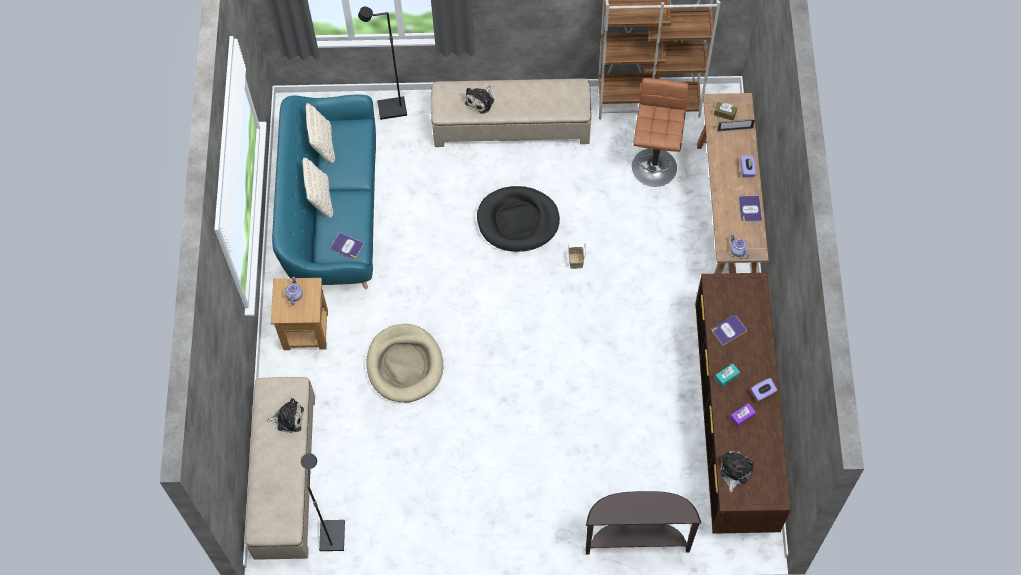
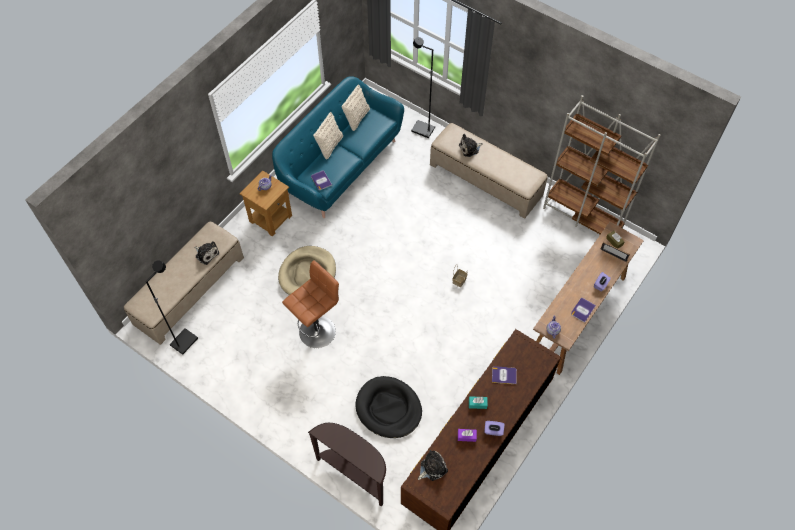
camera: 35 degrees right, 5 degrees down
(518, 221) = (443, 236): black dog bed -> black dog bed (388, 408)
(654, 167) = (555, 257): brown stool -> brown stool (318, 332)

